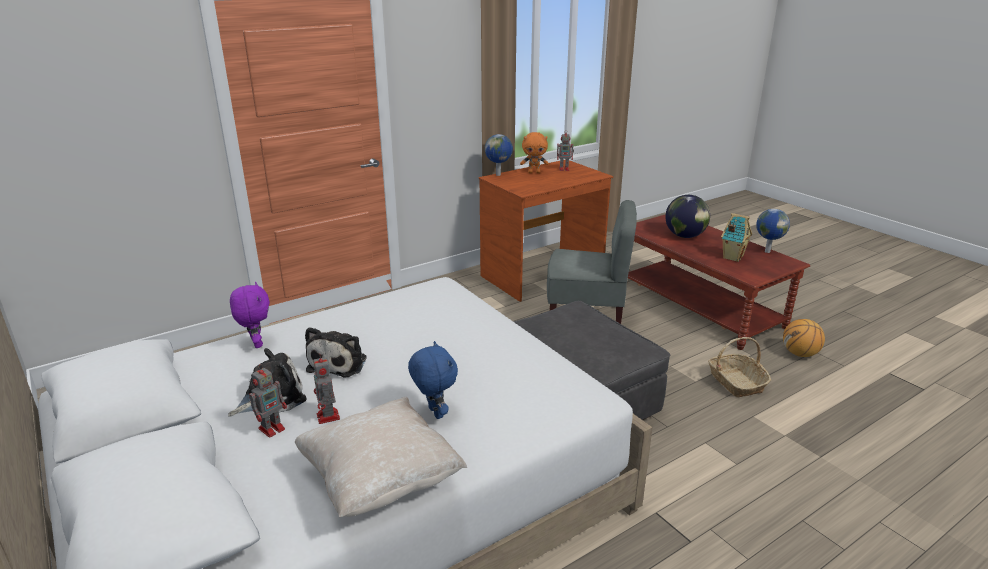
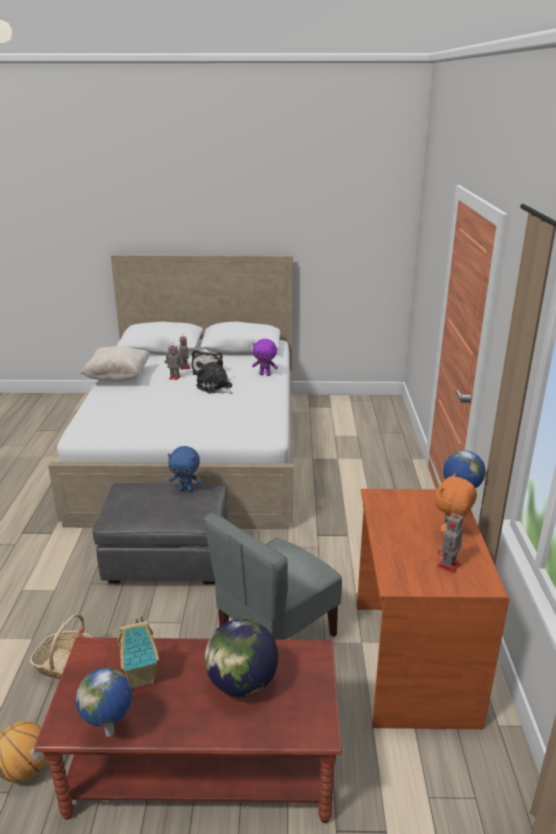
camera: 125 degrees right, 0 degrees up
(434, 413) = (138, 396): blue plush toy -> blue plush toy (186, 490)

